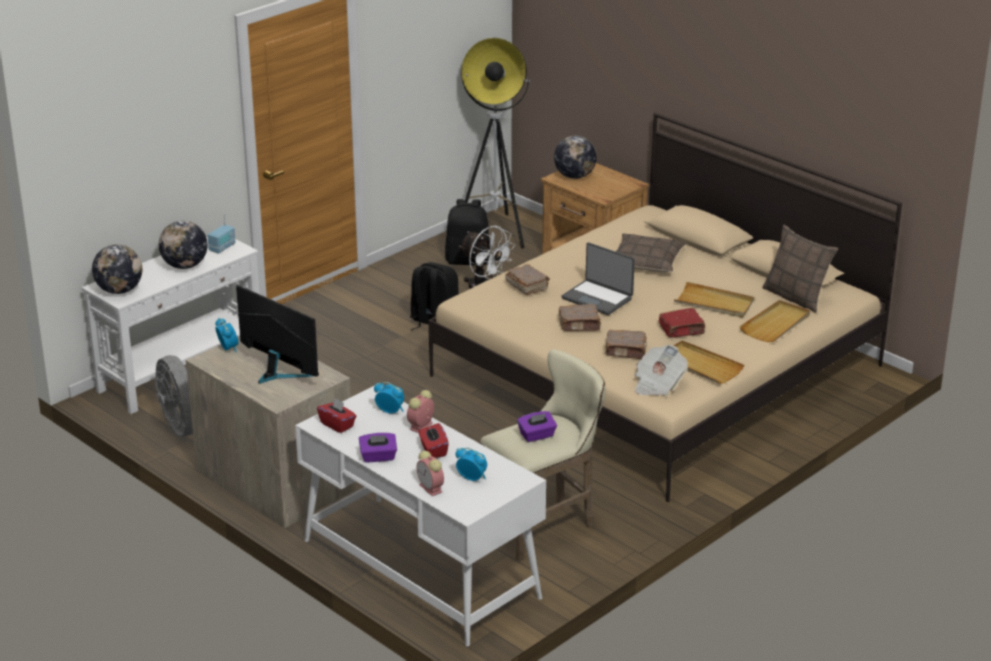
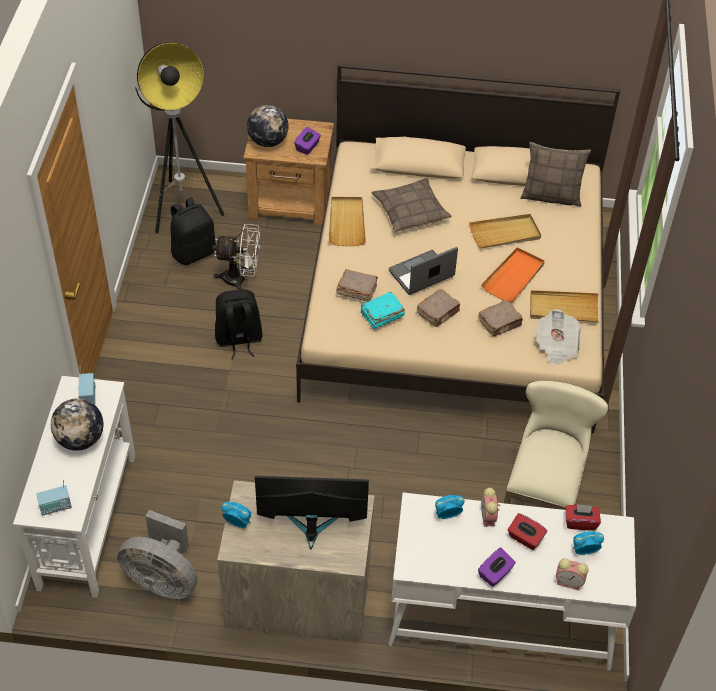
camera: 40 degrees left, 20 degrees up
(119, 290) = (55, 507): globe -> radio
(337, 425) = (425, 557): red tissue box -> red tissue box (580, 522)
(526, 307) = (381, 315): none -> turquoise book
(537, 436) = (555, 463): purple tissue box -> purple tissue box (307, 147)
(598, 298) = (422, 275): laptop -> laptop turned 150 degrees clockwise
(682, 330) = (513, 277): red book -> orange tray
(776, 324) = (567, 234): beige tray -> beige tray (346, 223)

